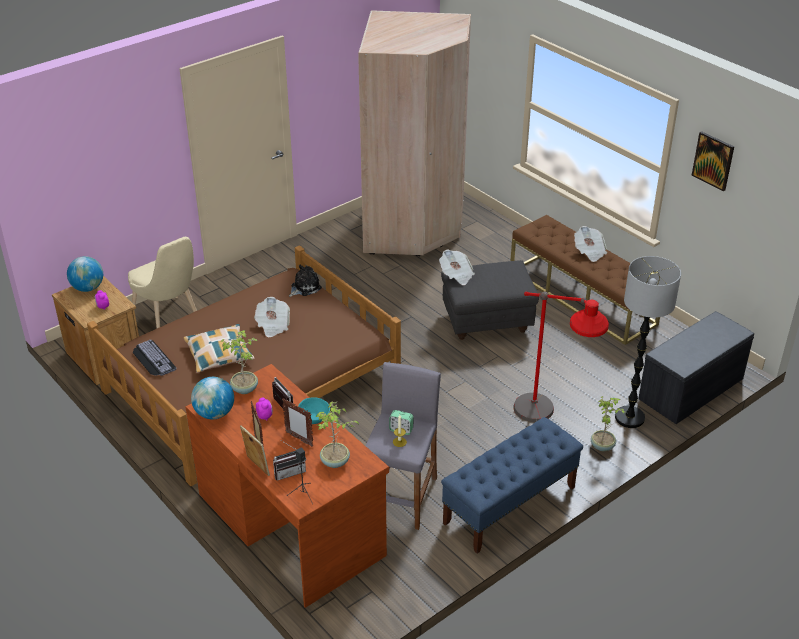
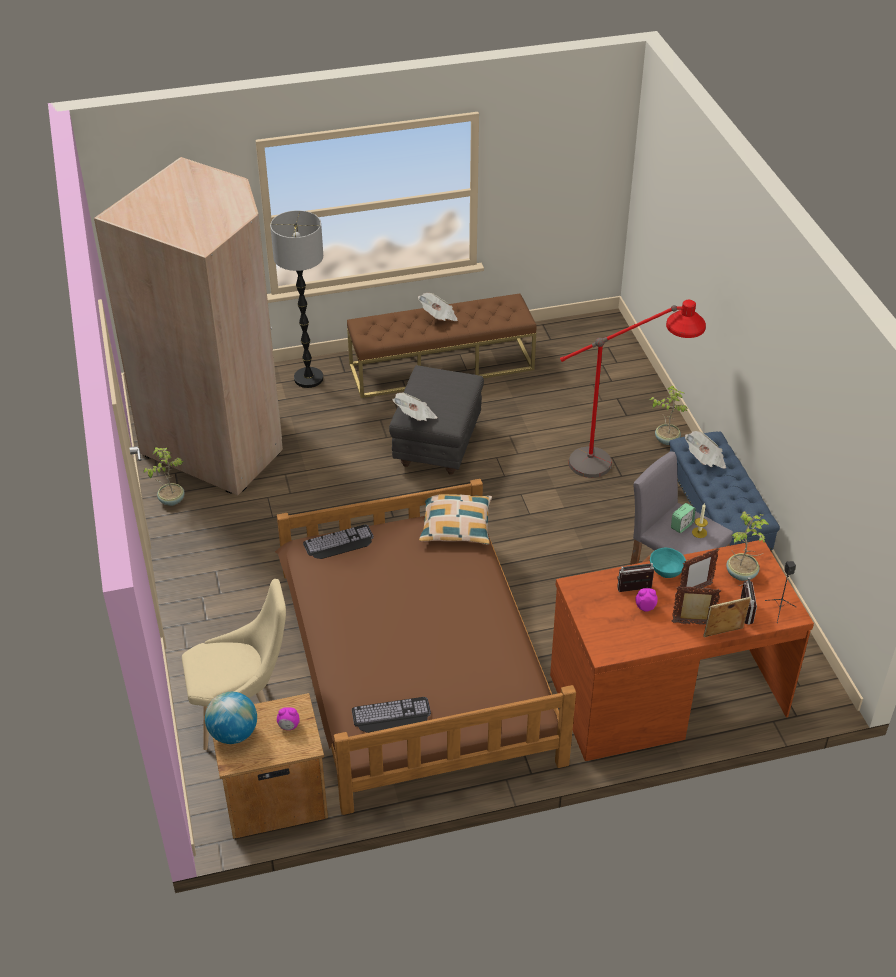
camera: 65 degrees left, 5 degrees up
(214, 414) = (621, 646): globe -> none
(219, 354) = (420, 651): pillow -> pillow (455, 525)
(245, 388) = (589, 611): potted plant -> potted plant (171, 500)
(273, 325) = (395, 590): newspaper -> newspaper (705, 459)
(304, 287) = (339, 543): plush toy -> keyboard
(629, 418) = (638, 408): floor lamp -> floor lamp (308, 378)
(691, 389) = (622, 357): grey bench -> none
(713, 160) = (532, 149): picture -> none

